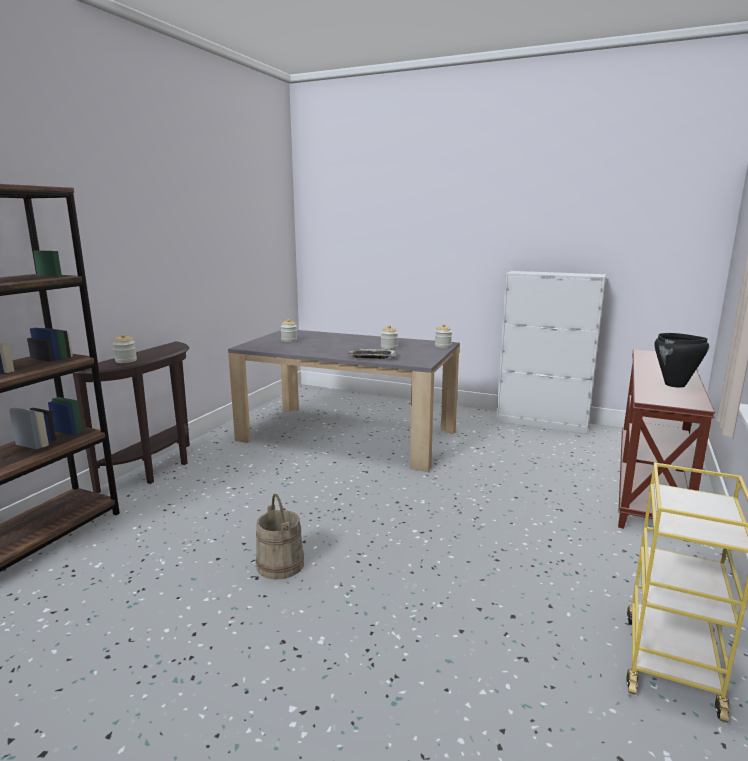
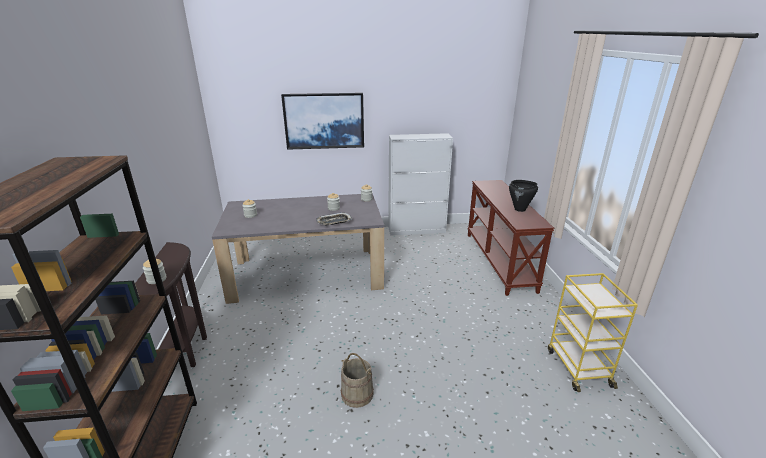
camera: 30 degrees left, 10 degrees up
(425, 247) = (324, 121): none -> picture

